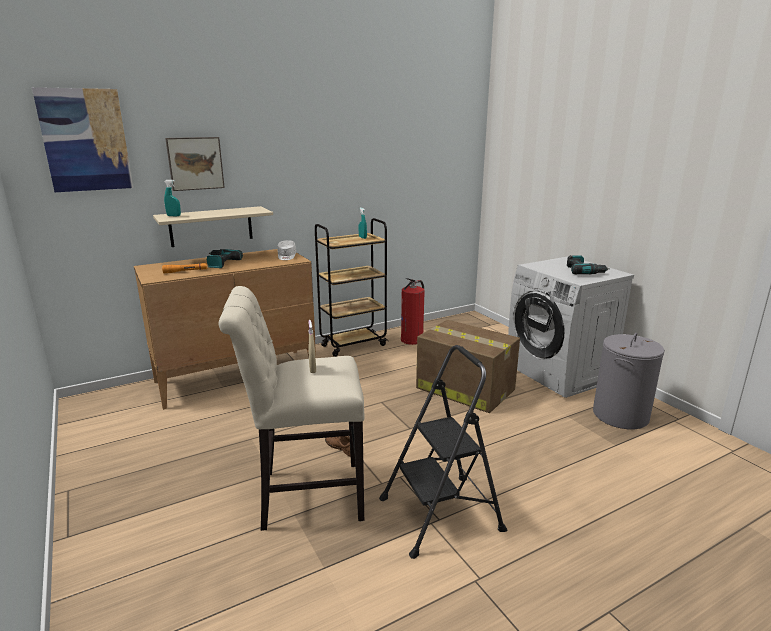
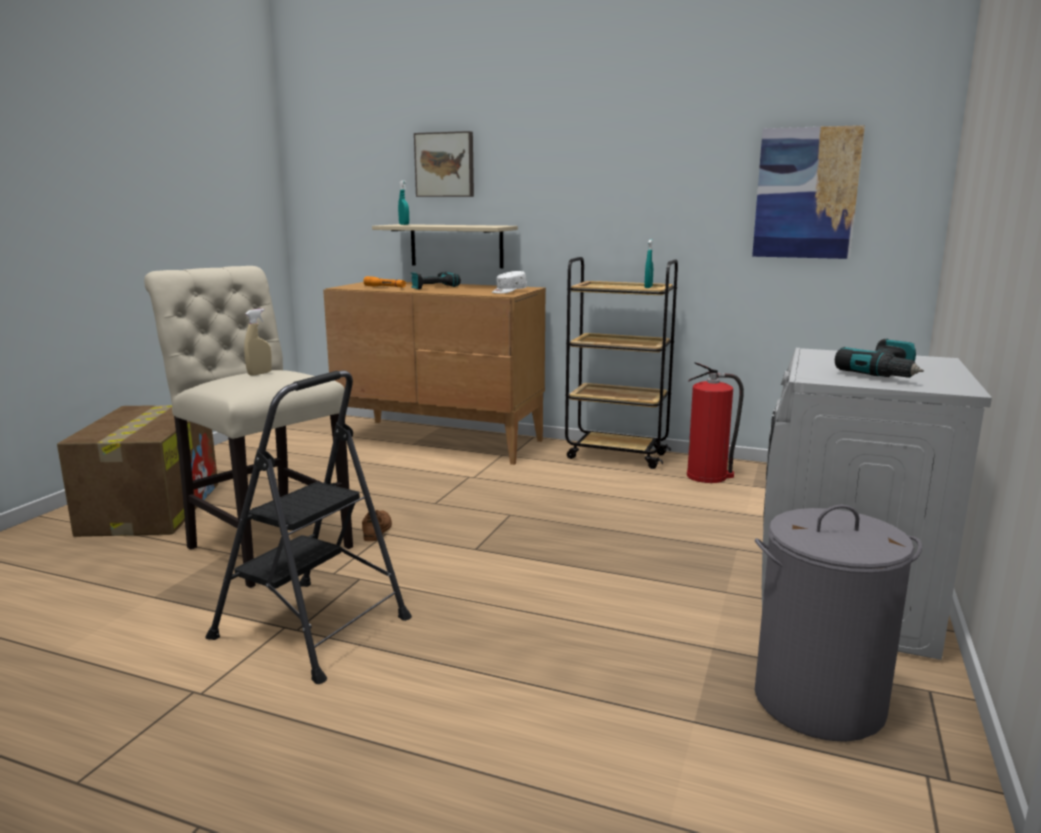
camera: 50 degrees right, 5 degrees down
(85, 140) = (346, 137): picture -> picture (806, 193)
(464, 388) = (640, 547): cardboard box -> cardboard box (152, 508)

